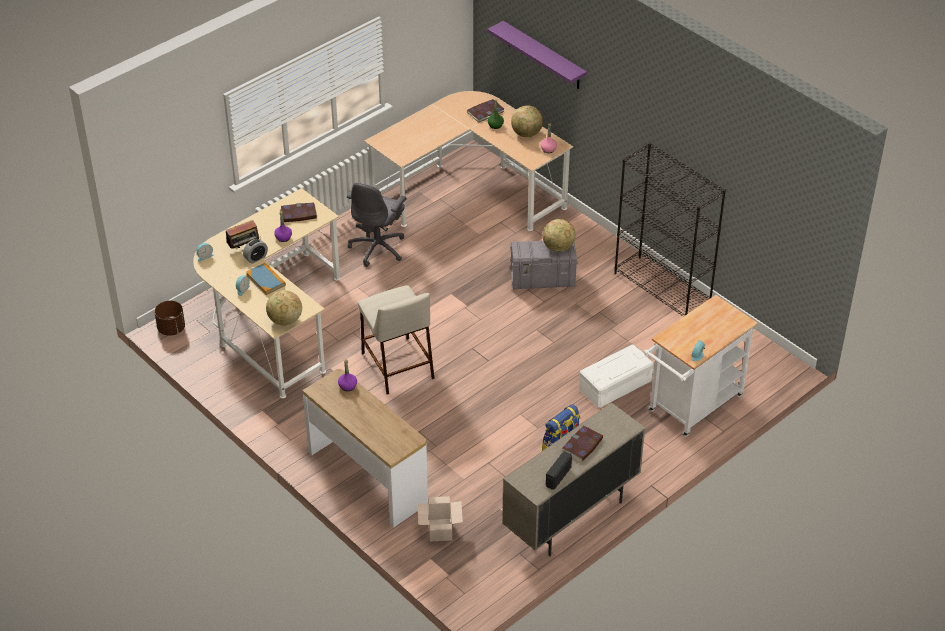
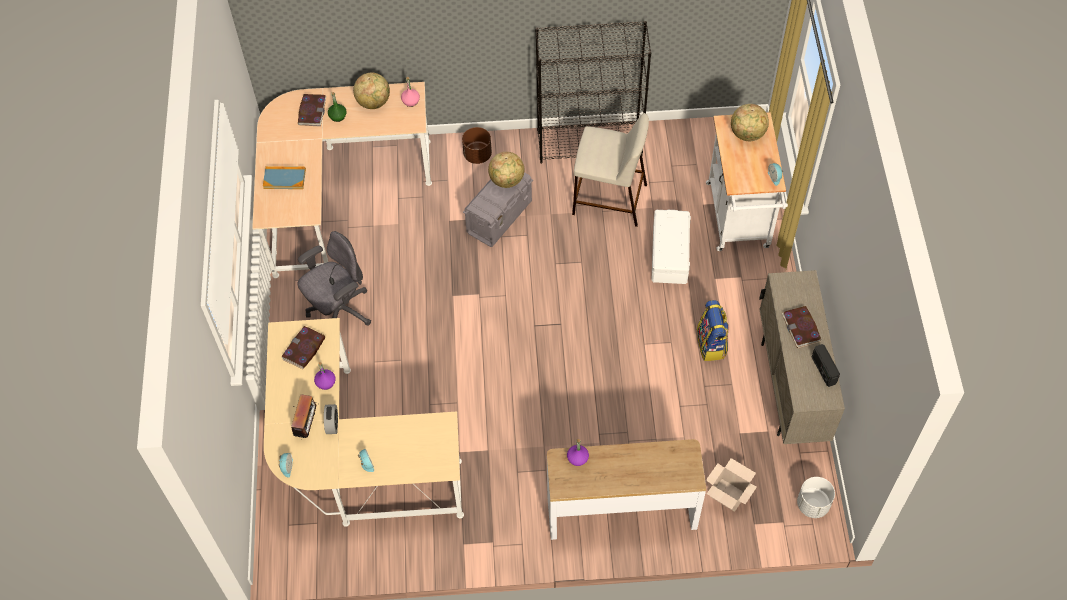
camera: 50 degrees left, 15 degrees up
(171, 329) = (281, 555): brown planter -> brown planter (477, 154)
(266, 280) = (372, 435): book -> book (284, 179)
(285, 320) = (444, 454): globe -> globe (747, 134)
(378, 248) = (339, 311): grey office chair -> grey office chair turned 105 degrees counterclockwise
(397, 365) = (503, 396): beige stool -> beige stool (608, 199)
(481, 585) = (813, 505): none -> white planter
(544, 56) = (358, 18): purple shelf -> none

